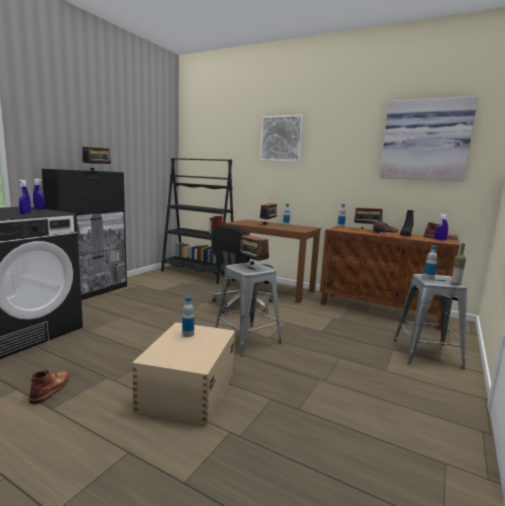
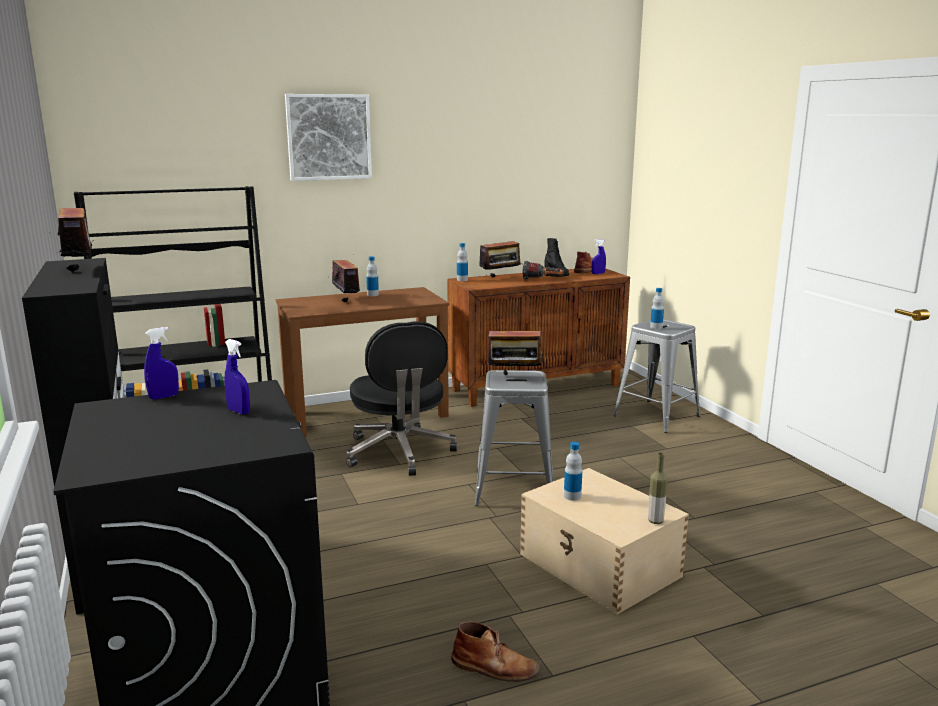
camera: 50 degrees left, 5 degrees up
(52, 388) = (495, 667): brown boot -> brown boot turned 150 degrees clockwise
(425, 140) = (550, 138): picture -> none
(456, 284) = (685, 326): bottle -> bottle (655, 521)

